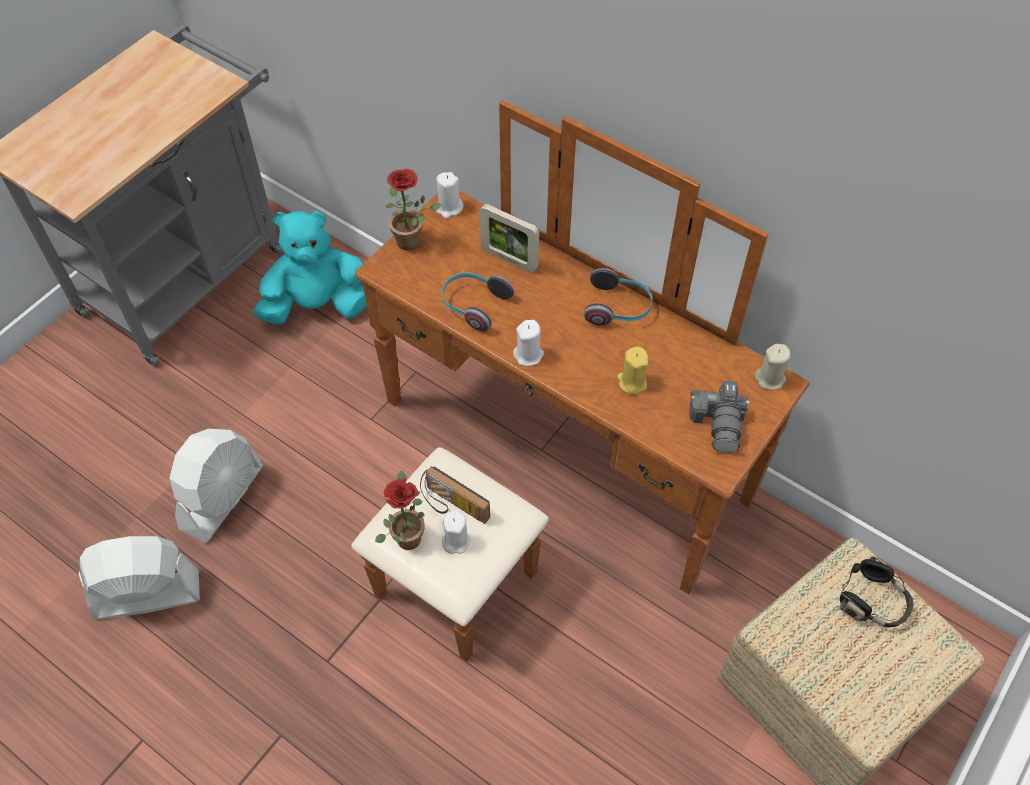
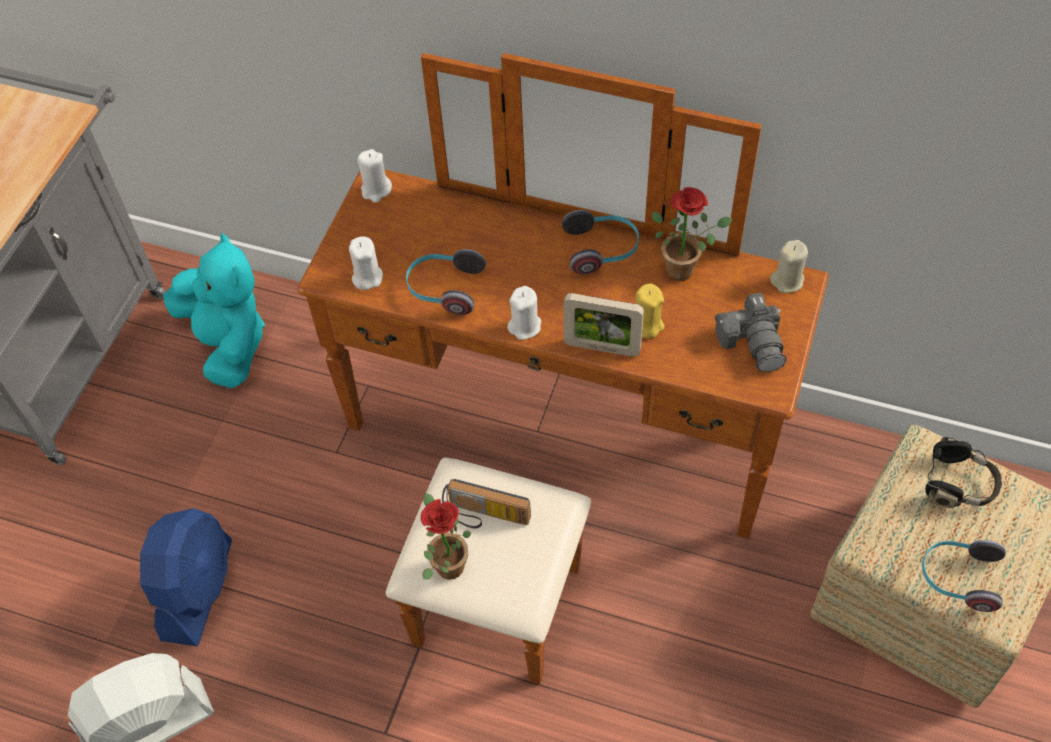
camera: 15 degrees left, 0 degrees up
(222, 497) = (198, 589): white fan -> blue fan
(317, 305) = (228, 343): turquoise plush toy -> turquoise plush toy turned 90 degrees clockwise
(413, 241) = (350, 237): potted plant -> potted plant (684, 268)
(456, 541) = (502, 553): white candle -> white candle (367, 277)
(509, 259) = (464, 229): picture frame -> picture frame (602, 347)
(842, 684) = (958, 578): none -> headphones

